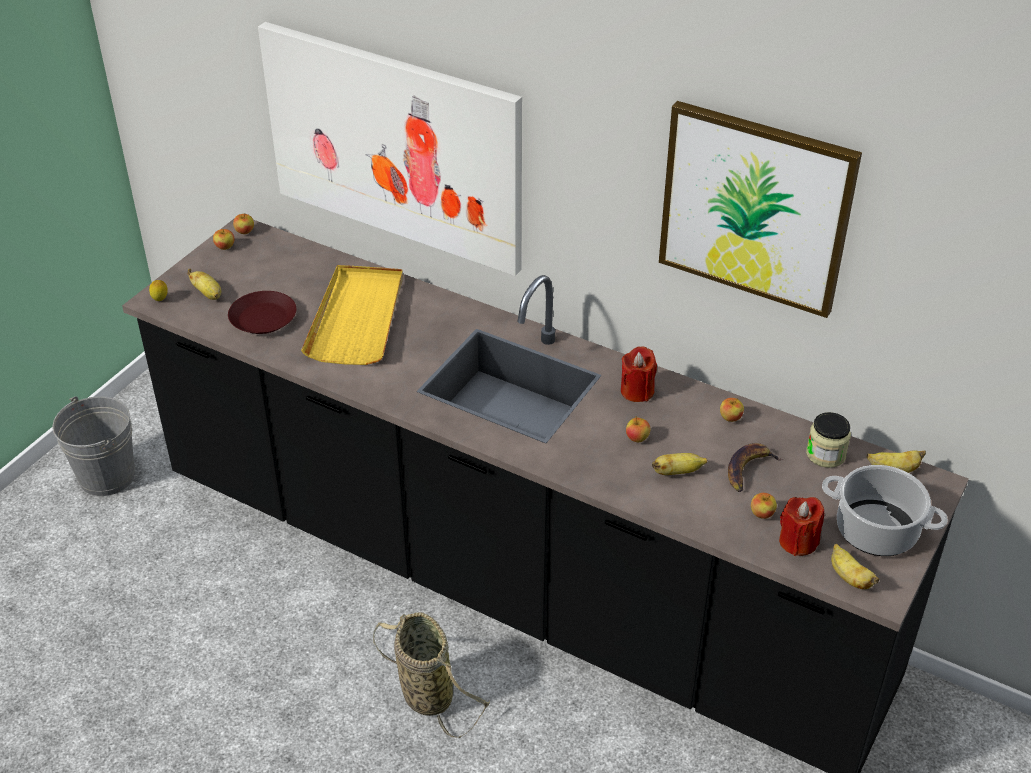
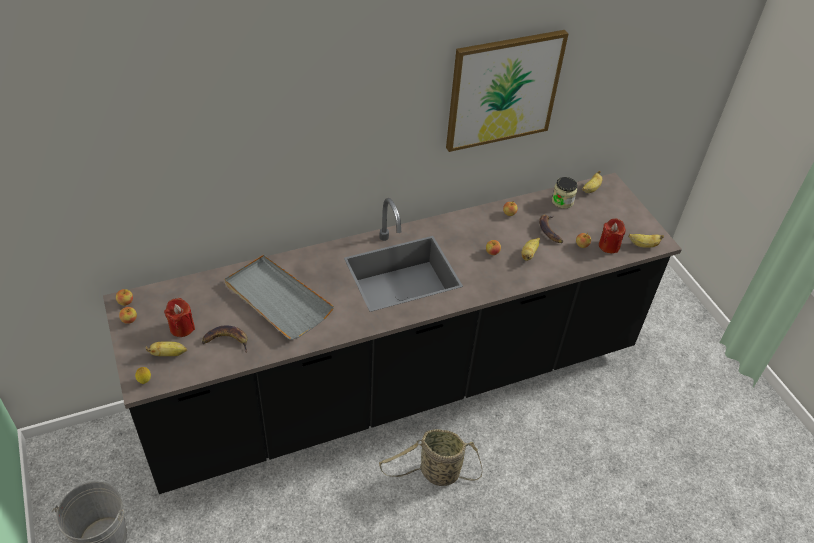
camera: 55 degrees left, 5 degrees up
(264, 318) = (227, 340): brown plate -> banana
(357, 318) = (277, 299): yellow tray -> grey tray
(394, 146) = (242, 176): picture -> none
(637, 391) = (458, 231): red candle -> red candle (182, 327)
(875, 531) = (622, 219): cooking pot -> none

